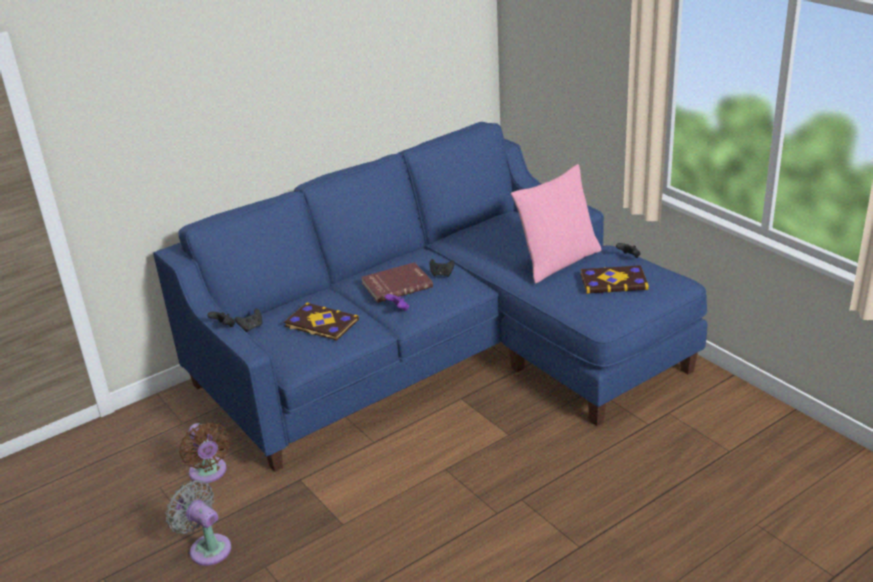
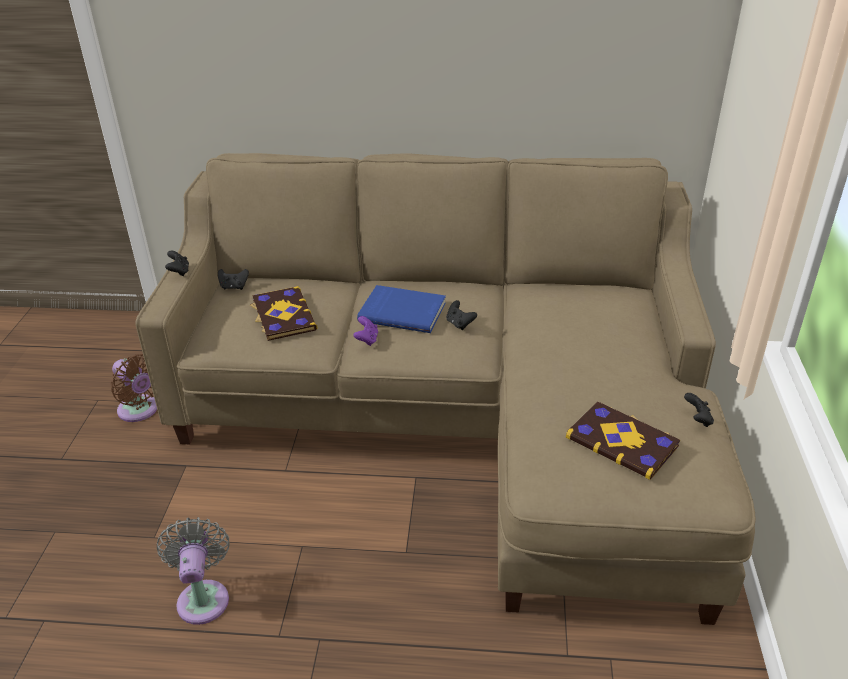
camera: 40 degrees right, 5 degrees up
(207, 548) = (48, 480): grey fan -> grey fan (203, 597)
(209, 473) = (140, 411): brown fan -> brown fan turned 60 degrees counterclockwise
(396, 284) = (403, 311): red book -> blue book
(442, 355) = (460, 417): blue sofa -> beige sofa
(557, 261) = (595, 376): pink pillow -> none

